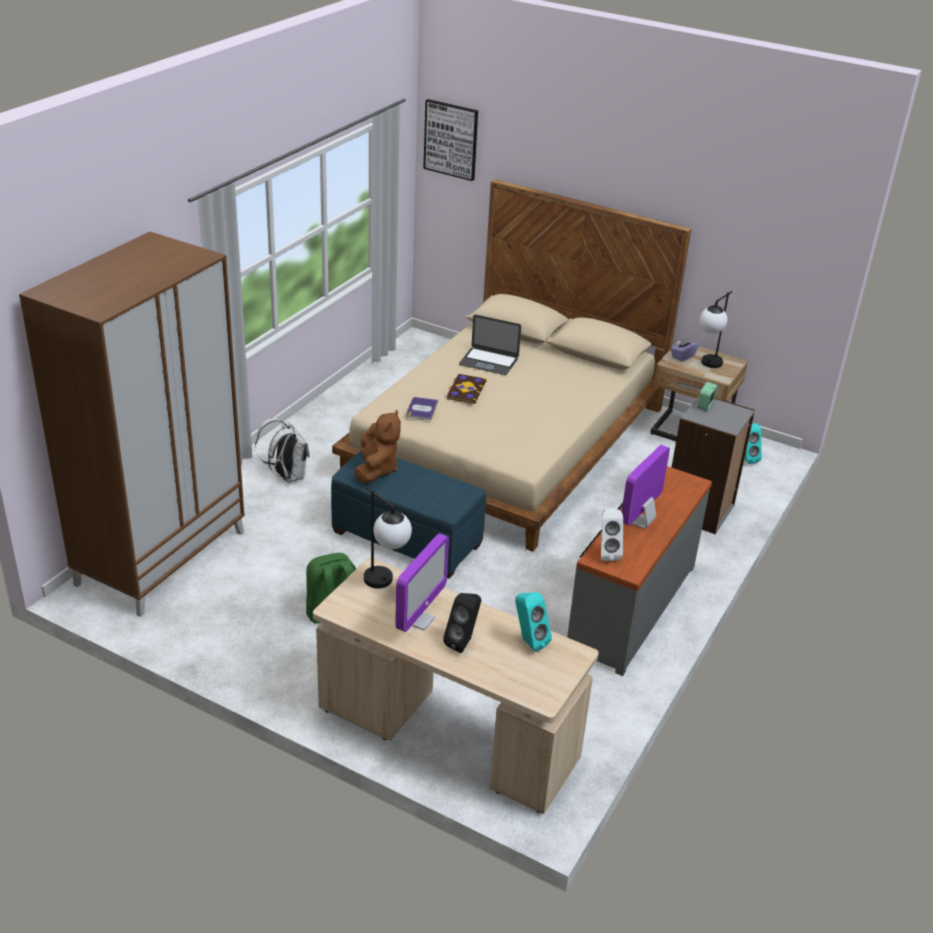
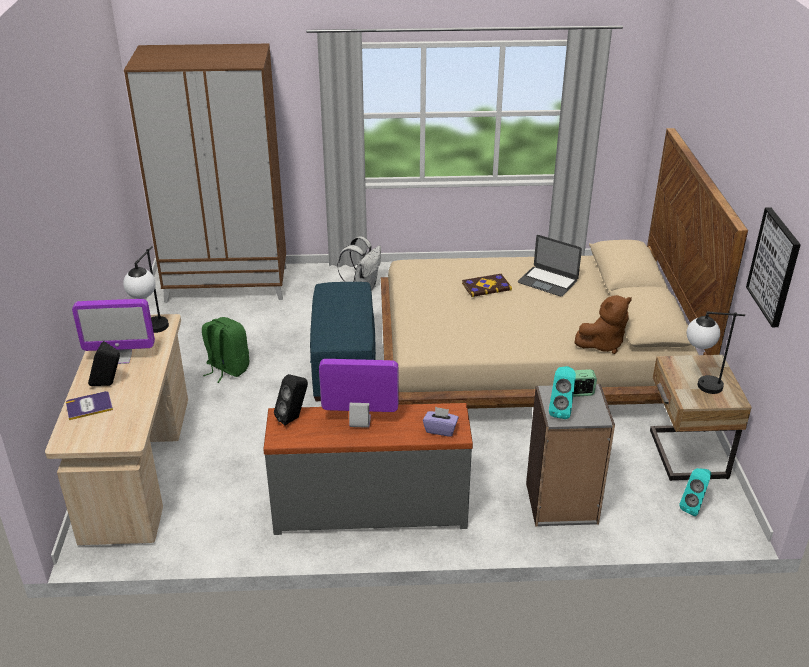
camera: 60 degrees right, 0 degrees up
(376, 469) = (342, 295): brown plush toy -> brown plush toy (602, 344)
(422, 409) = (432, 279): book -> book (89, 406)
(451, 139) = (670, 81): picture -> picture (774, 267)
(489, 361) = (547, 281): laptop -> laptop turned 45 degrees counterclockwise
(528, 641) = (130, 412): turquoise speaker -> turquoise speaker (561, 410)
(606, 553) = (293, 418): white speaker -> black speaker
(682, 356) = (694, 366): purple tissue box -> purple tissue box (440, 429)

